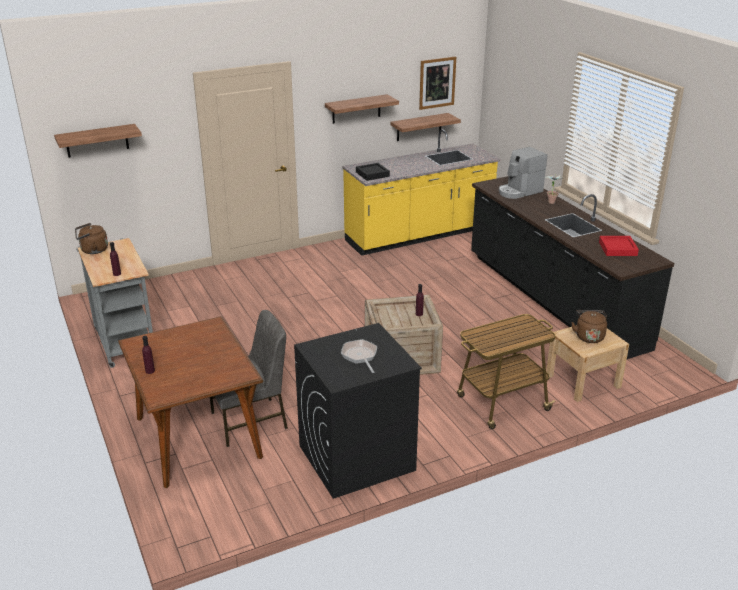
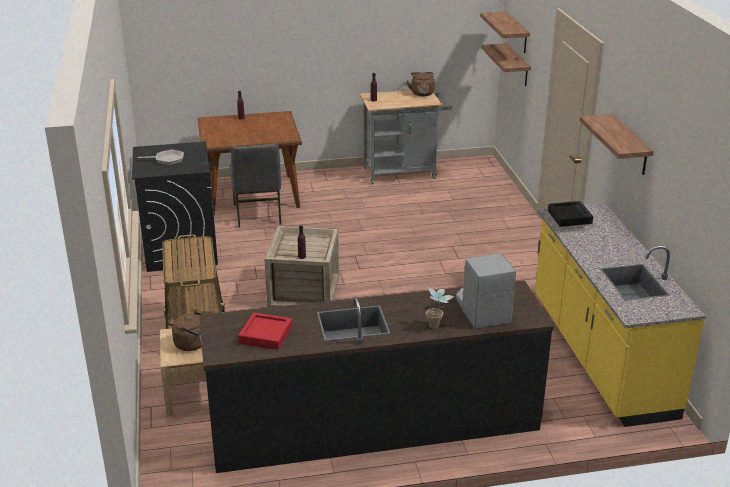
camera: 105 degrees right, 0 degrees up
(419, 127) = (670, 228): shelf -> shelf (517, 65)
(437, 83) = (696, 181): picture -> none

